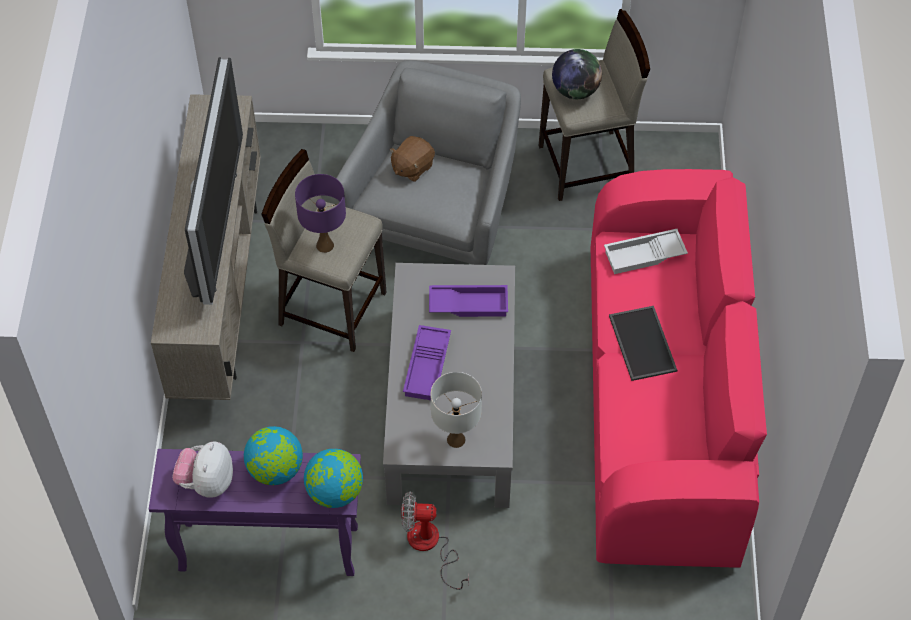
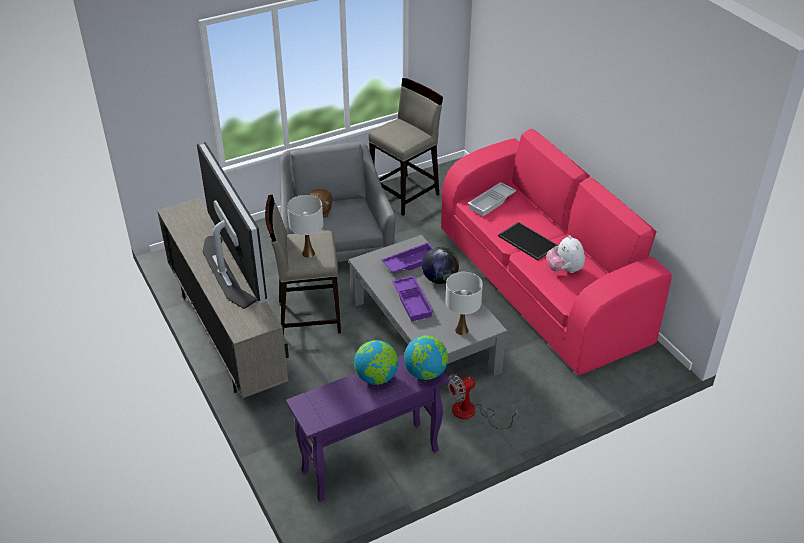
camera: 30 degrees left, 15 degrees down
(207, 482) = (336, 403): plush toy -> plush toy (564, 270)
(325, 245) = (308, 253): purple table lamp -> white table lamp
(575, 91) = (396, 134): globe -> globe (439, 279)

